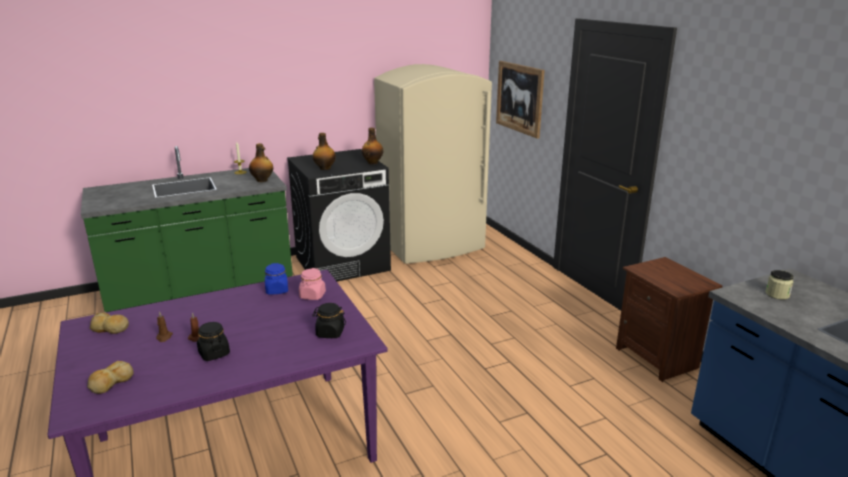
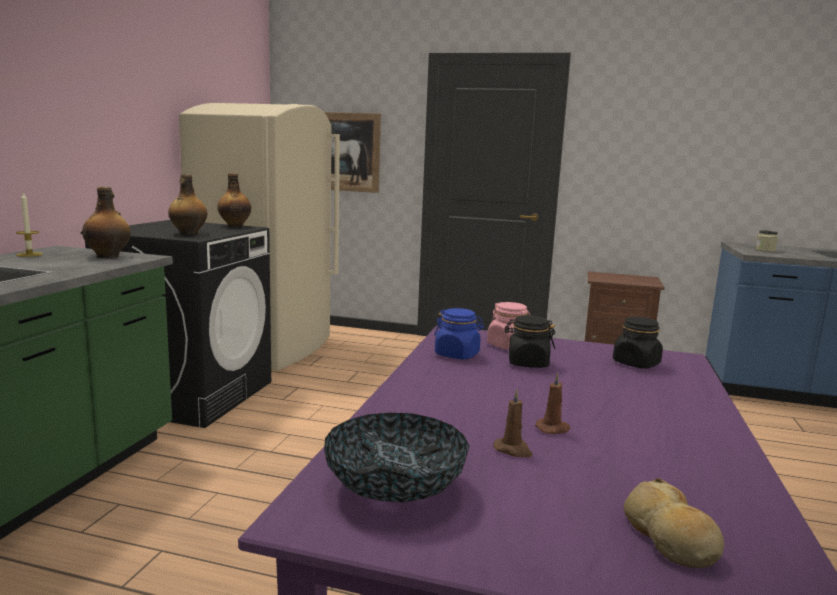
camera: 50 degrees left, 10 degrees down
(110, 328) = (395, 488): bread -> bowl
(214, 353) = (627, 430): black jar -> black jar (527, 363)

